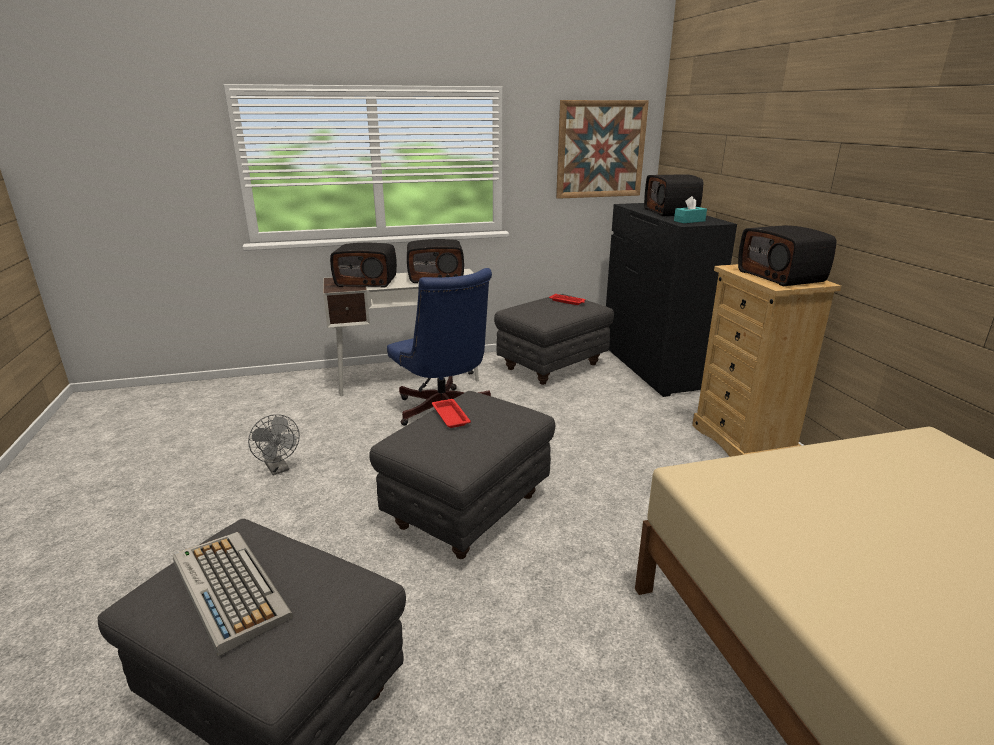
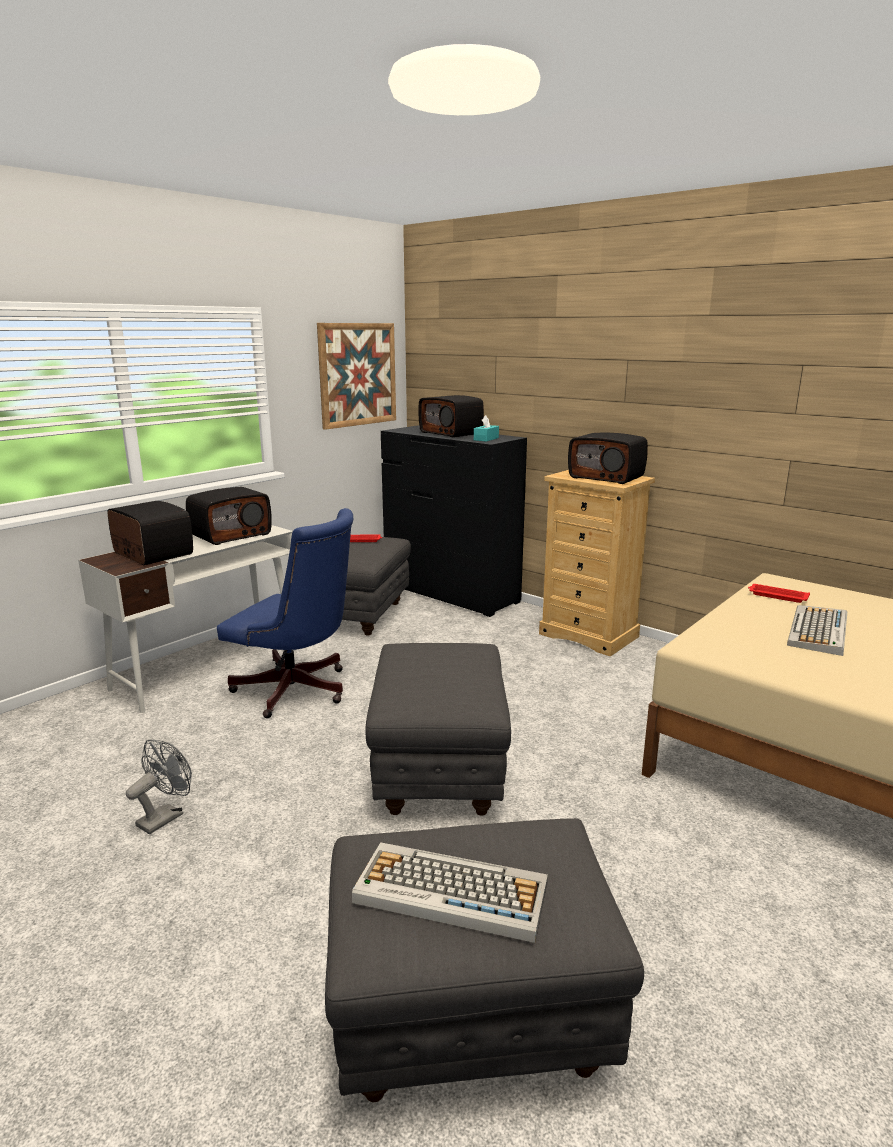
camera: 35 degrees left, 5 degrees down
(279, 469) = (165, 816): grey fan -> grey fan turned 75 degrees counterclockwise
(367, 282) = (151, 554): radio -> radio turned 105 degrees counterclockwise
(450, 416) = (412, 669): red tray -> red tray (777, 596)
(889, 513) = (819, 631): none -> keyboard

